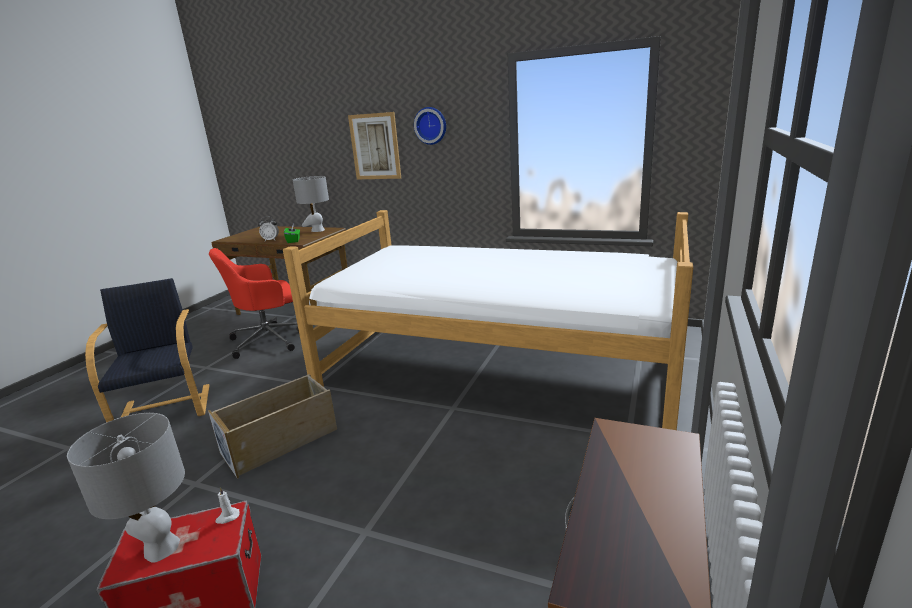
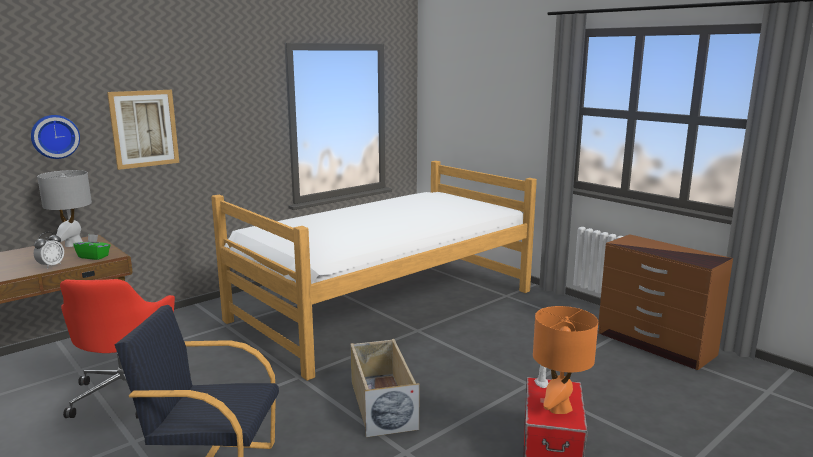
camera: 65 degrees left, 5 degrees down
(160, 548) = (559, 408): grey table lamp -> orange table lamp
(431, 125) = (214, 104): wall clock -> wall clock (54, 136)

